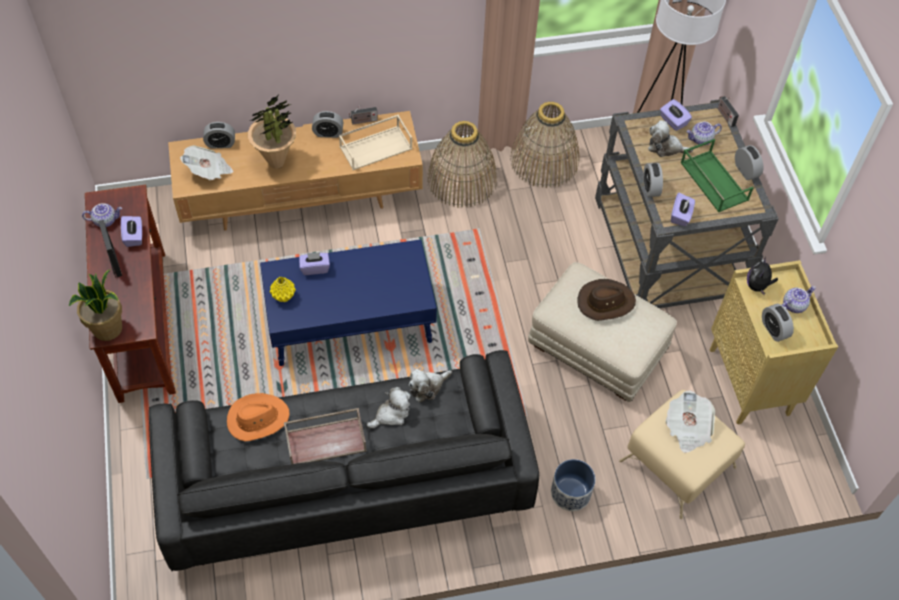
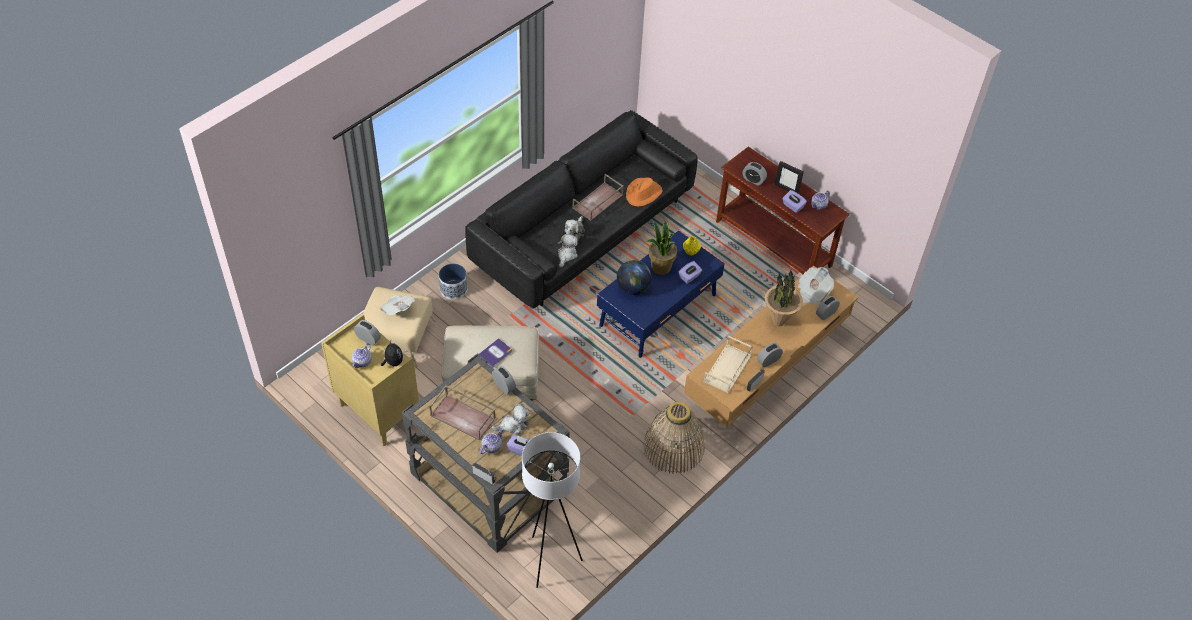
camera: 145 degrees right, 5 degrees down
(108, 329) = (749, 158): potted plant -> potted plant (660, 267)
(390, 291) = (633, 288): none -> globe
(544, 161) = (627, 499): basket -> none
(605, 302) = (495, 353): brown hat -> book
(680, 216) = (470, 376): purple tissue box -> none
(713, 181) = (463, 416): green tray -> brown tray
(745, 171) = (444, 437): alarm clock -> alarm clock (753, 180)

